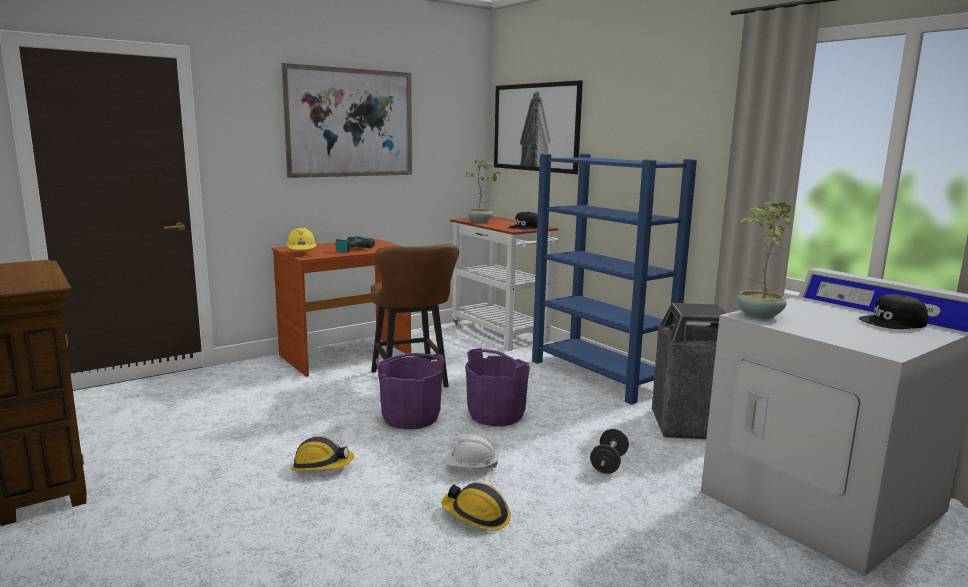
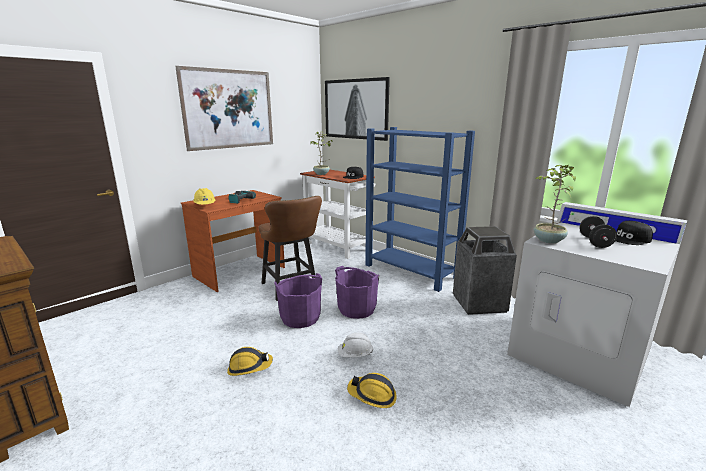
camera: 10 degrees left, 5 degrees up
(608, 464) = (442, 340): black dumbbell -> black dumbbell (595, 242)

